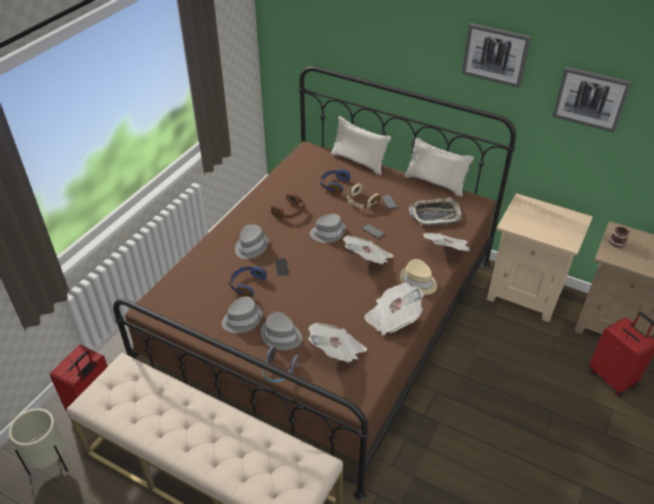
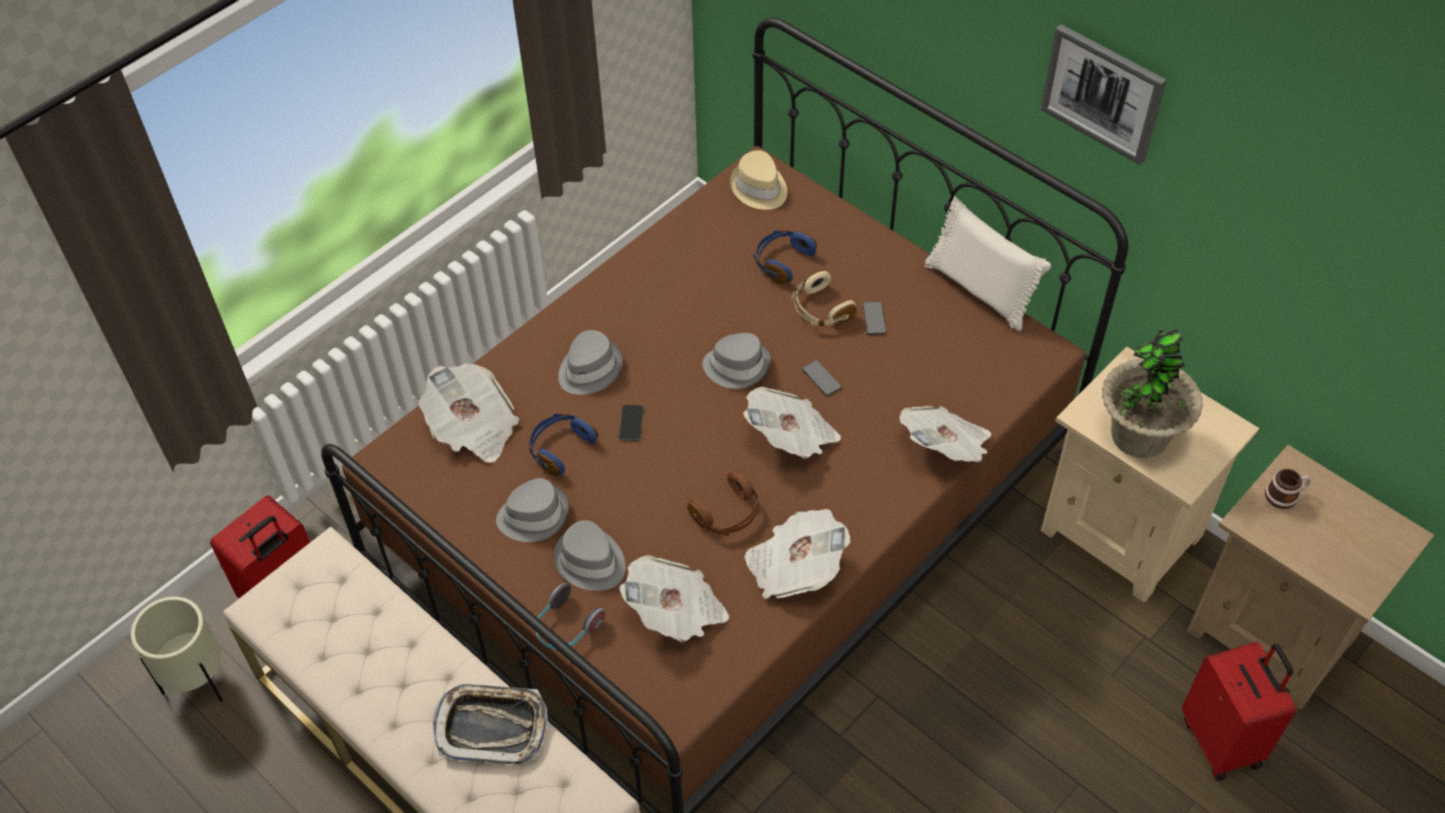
camera: 15 degrees right, 10 degrees up
(195, 283) = (473, 428): none -> newspaper
(290, 212) = (681, 308): brown headphones -> brown headphones (728, 514)
(359, 161) = (847, 214): white pillow -> none
(418, 282) = (867, 503): beige hat -> beige hat (759, 188)
(435, 214) = (953, 363): tray -> tray (491, 727)
(539, 228) = (1139, 435): none -> potted plant
(590, 98) = (1266, 220): picture -> none

